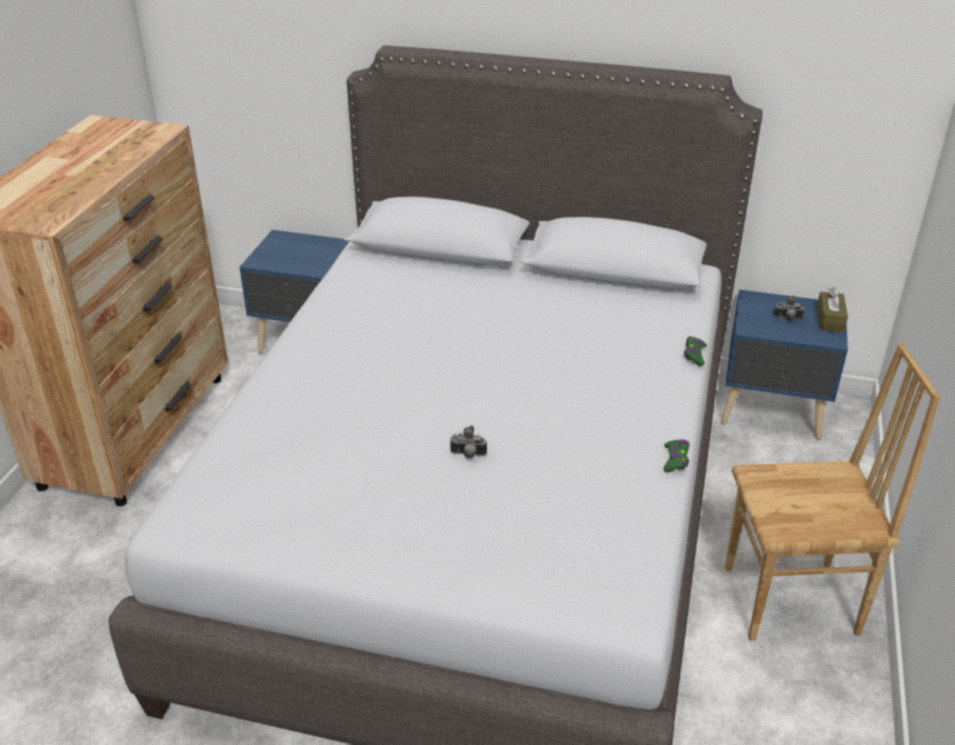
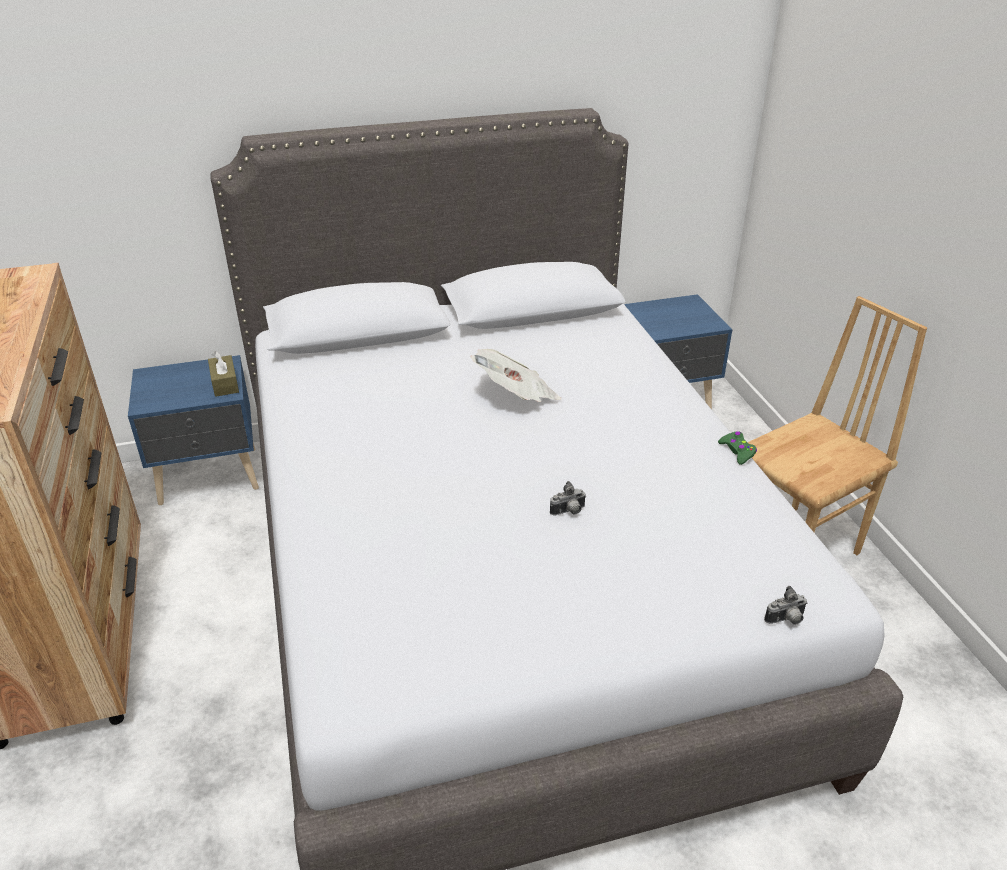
camera: 30 degrees left, 0 degrees up
(521, 343) = (516, 396): none -> newspaper
(694, 355) = (665, 361): green game controller -> none
(787, 319) = (669, 318): camera -> camera (786, 620)
(830, 320) = (699, 310): brown tissue box -> brown tissue box (225, 383)

